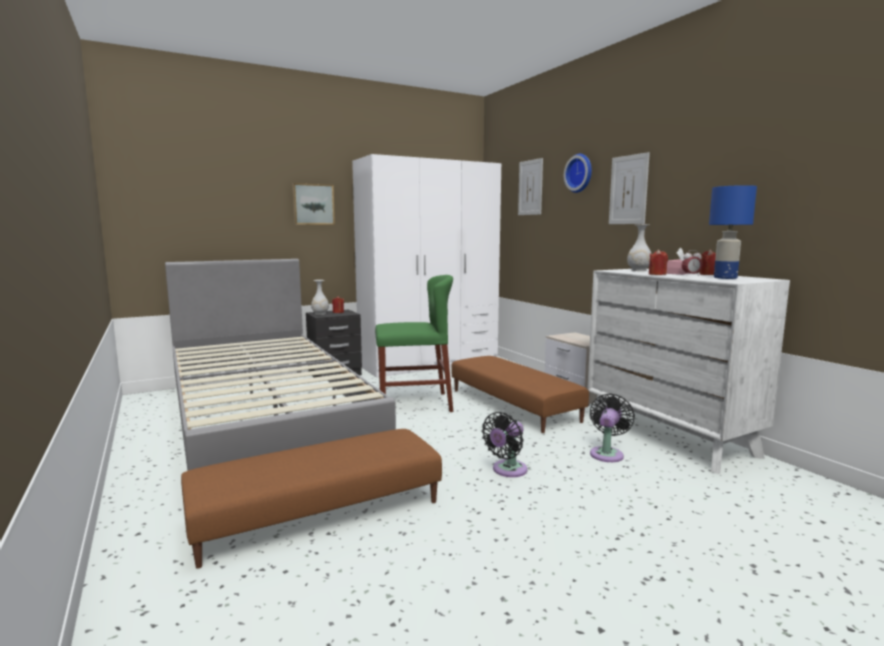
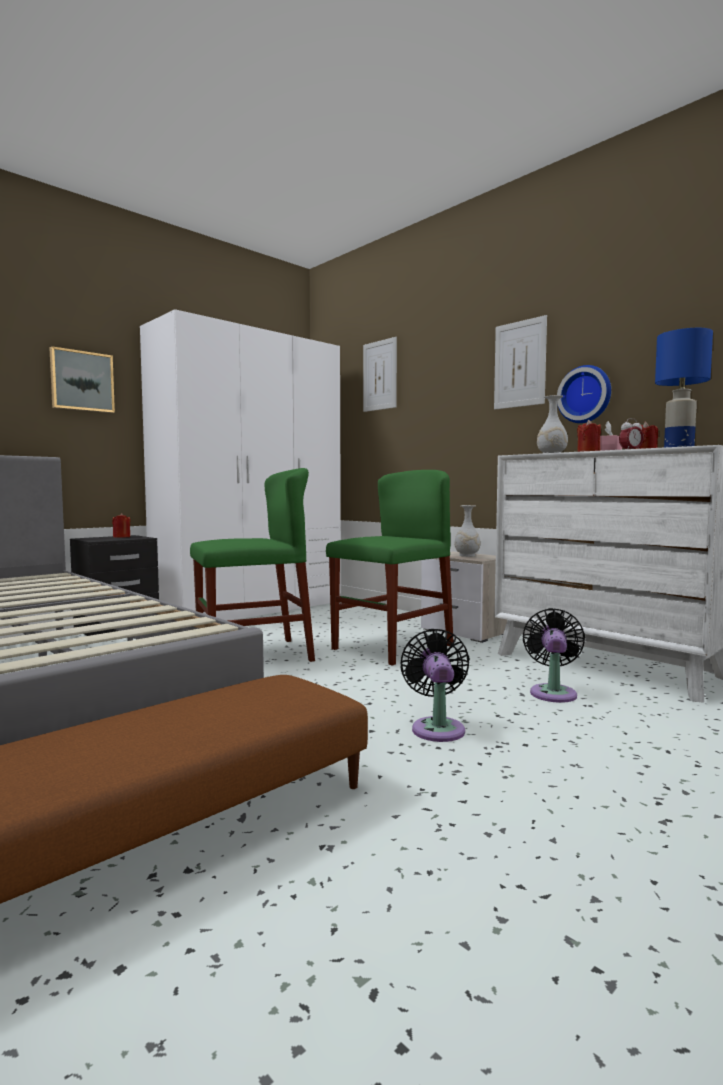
camera: 15 degrees left, 5 degrees down
(320, 314) = (94, 539): white vase -> white vase (466, 555)
(507, 470) = (437, 727): black fan -> black fan turned 150 degrees clockwise
(513, 405) = (392, 647): brown ottoman -> green chair
(580, 173) = (450, 350): wall clock -> wall clock (585, 395)

